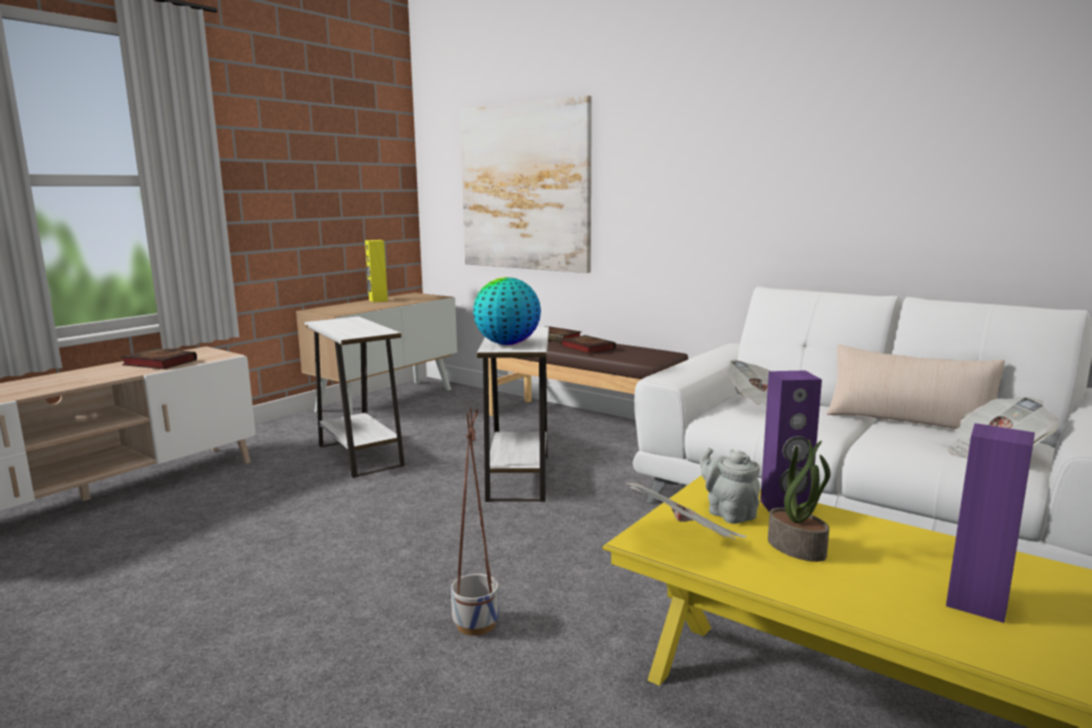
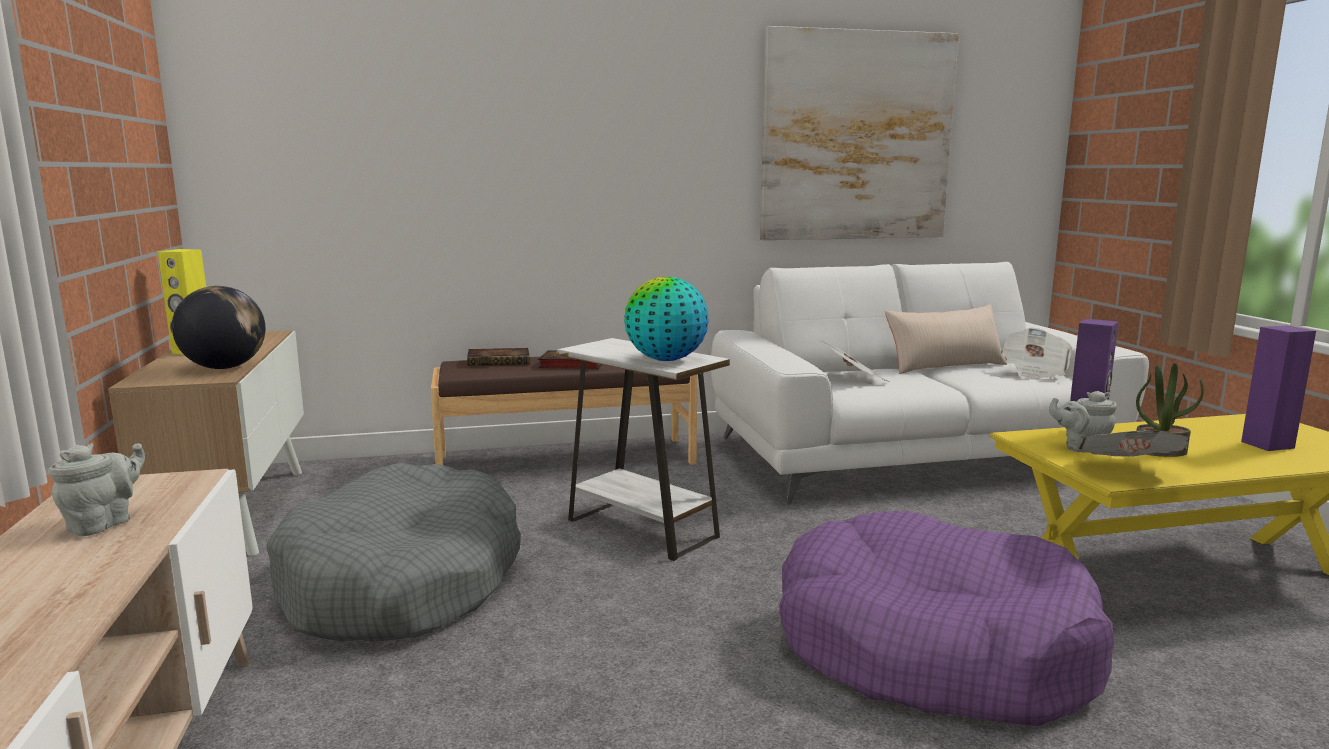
camera: 50 degrees left, 0 degrees up
(158, 363) = (104, 524): book -> grey teapot
(357, 310) = (224, 367): none -> globe
(360, 456) = (403, 582): white side table -> grey dog bed
(476, 624) = (931, 648): planter -> purple dog bed
(524, 187) = (411, 164): picture -> picture (857, 137)

